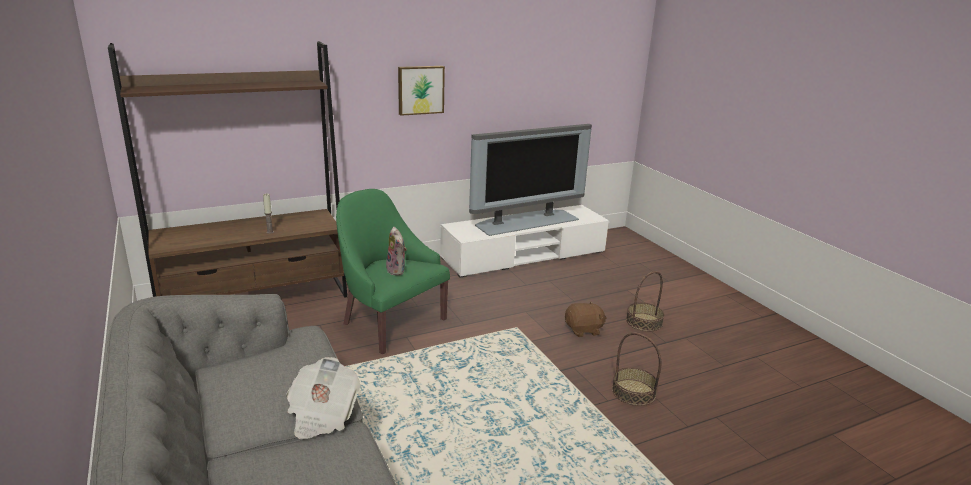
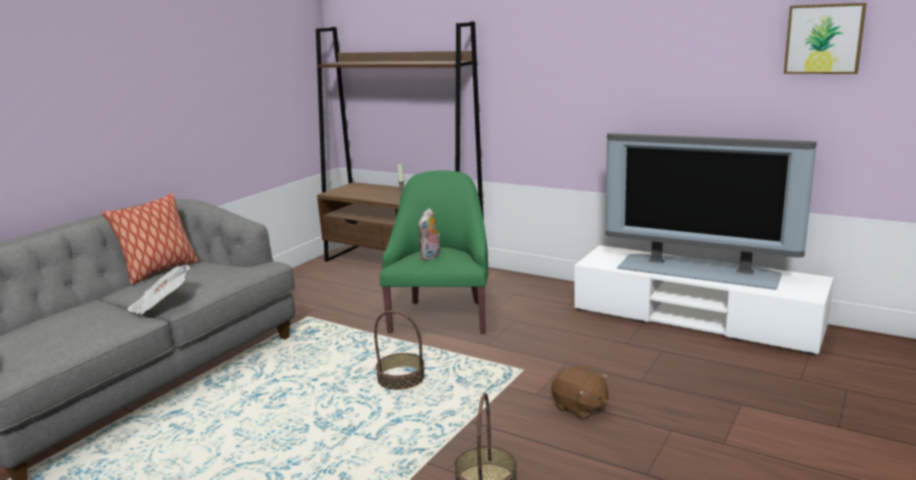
camera: 60 degrees right, 5 degrees down
(206, 396) = (160, 271): none -> pillow
(420, 90) = (579, 76): picture -> picture (824, 39)
(644, 322) = (673, 441): basket -> basket (401, 378)

